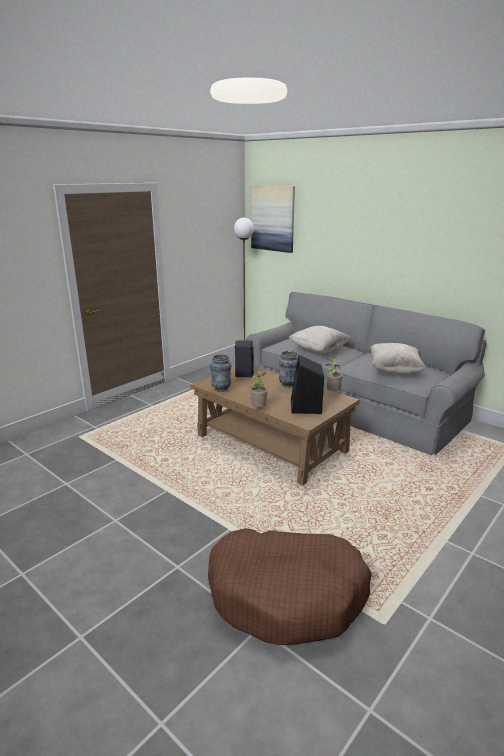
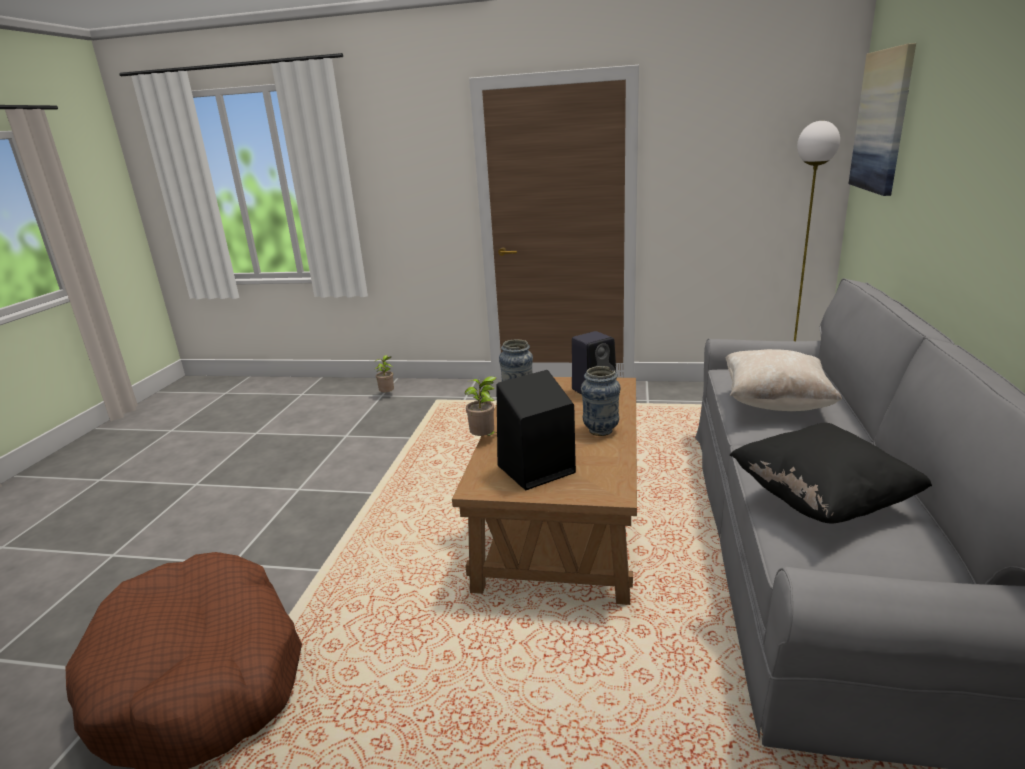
camera: 60 degrees right, 0 degrees up
(332, 393) = (624, 474): potted plant -> potted plant (388, 394)
(394, 370) = (821, 500): beige pillow -> black pillow

